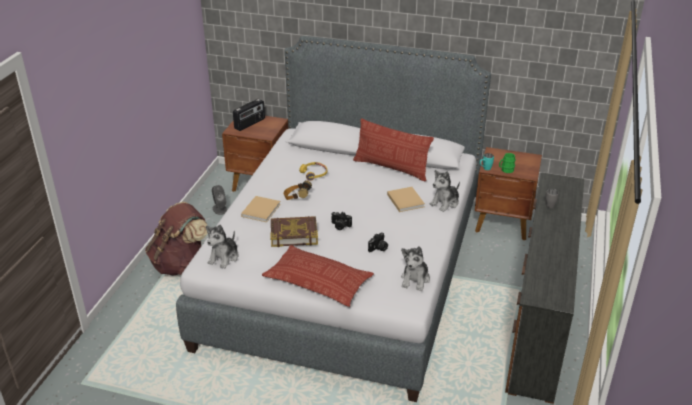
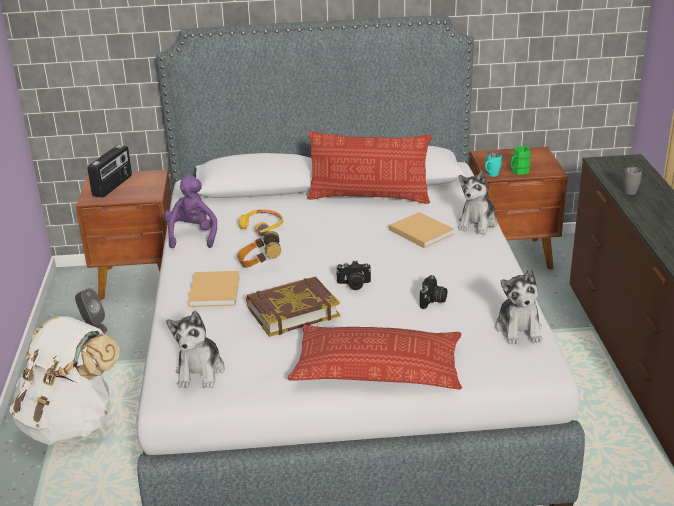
camera: 20 degrees left, 5 degrees down
(180, 264) = (71, 423): brown backpack -> white backpack
(271, 170) = (192, 236): none -> purple plush toy

